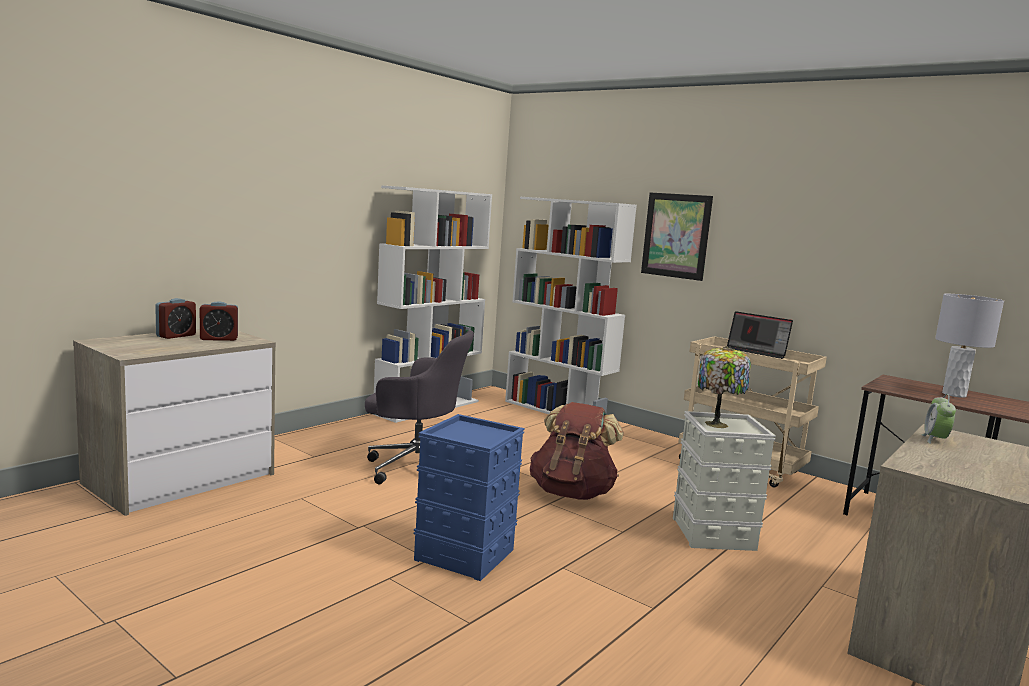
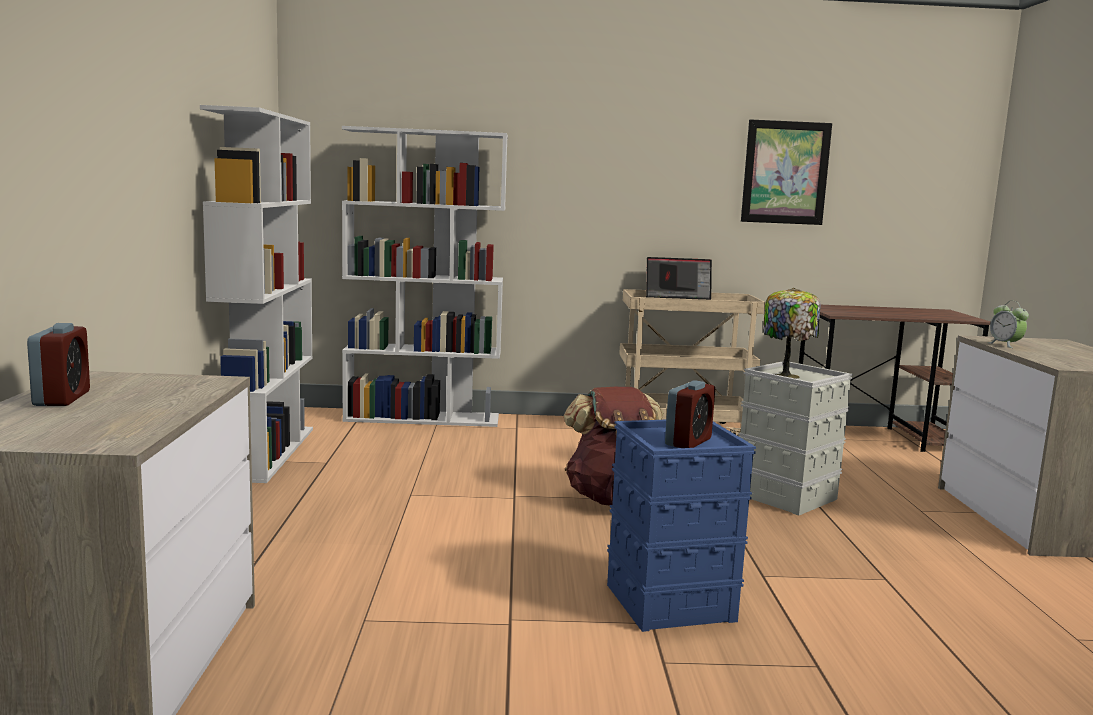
camera: 40 degrees left, 0 degrees up
(219, 339) = (152, 388): alarm clock -> alarm clock (688, 442)
(415, 466) = (412, 528): grey office chair -> none
(676, 235) = (560, 173): picture -> picture (785, 172)
(954, 394) = (884, 311): grey table lamp -> none

